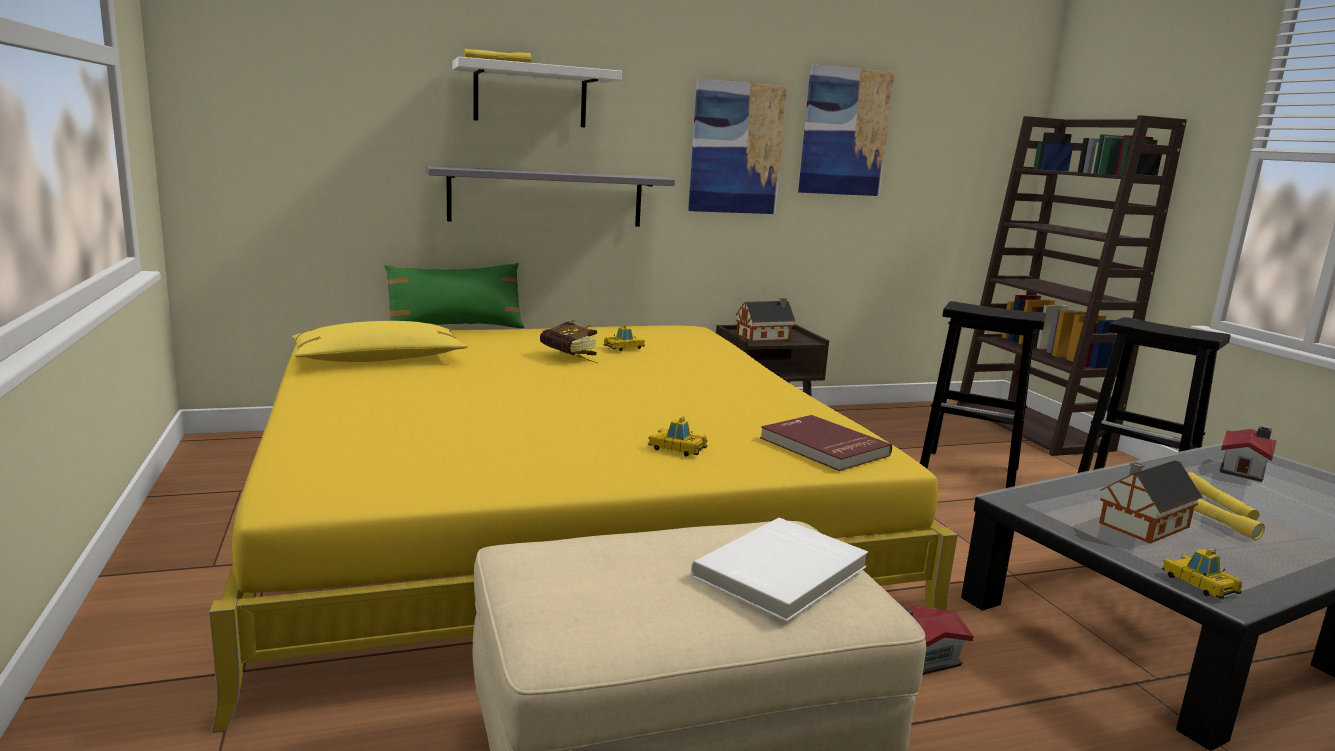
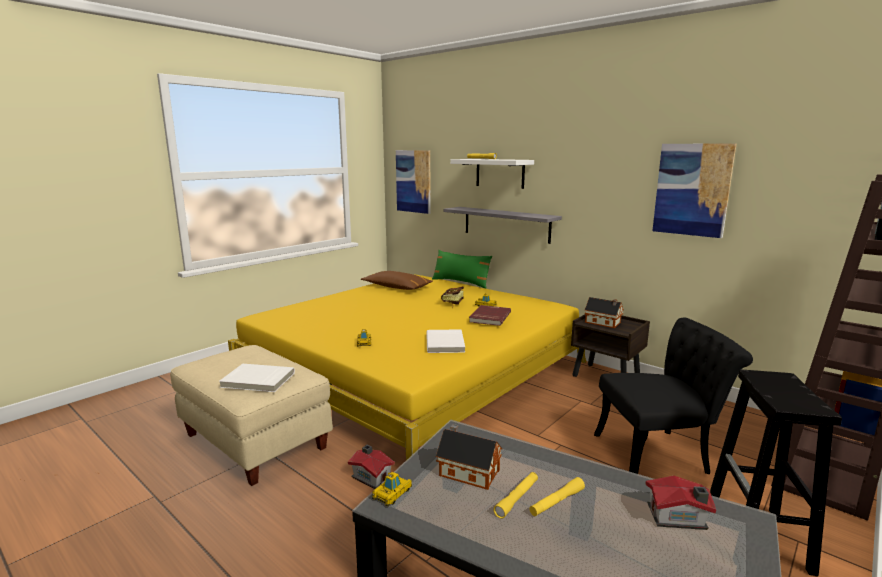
camera: 60 degrees right, 0 degrees up
(379, 359) = (396, 287): yellow pillow -> brown pillow
(736, 148) = (608, 200): picture -> picture (413, 181)
(756, 407) = (446, 343): none -> white book
(822, 447) = (406, 364): red book -> red book (489, 317)
(970, 470) = (660, 455): black stool -> black chair

